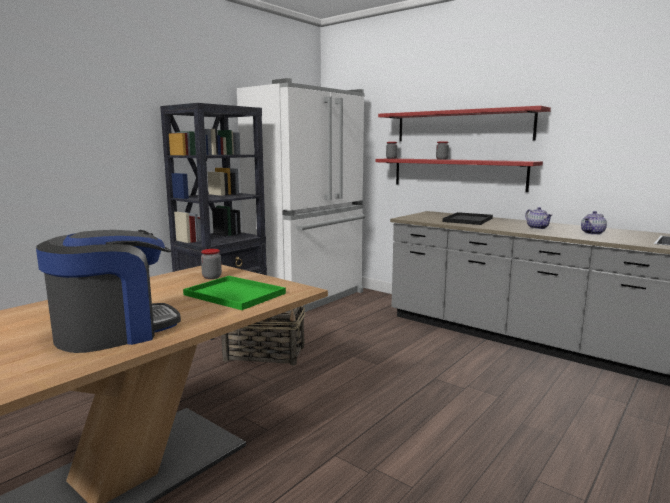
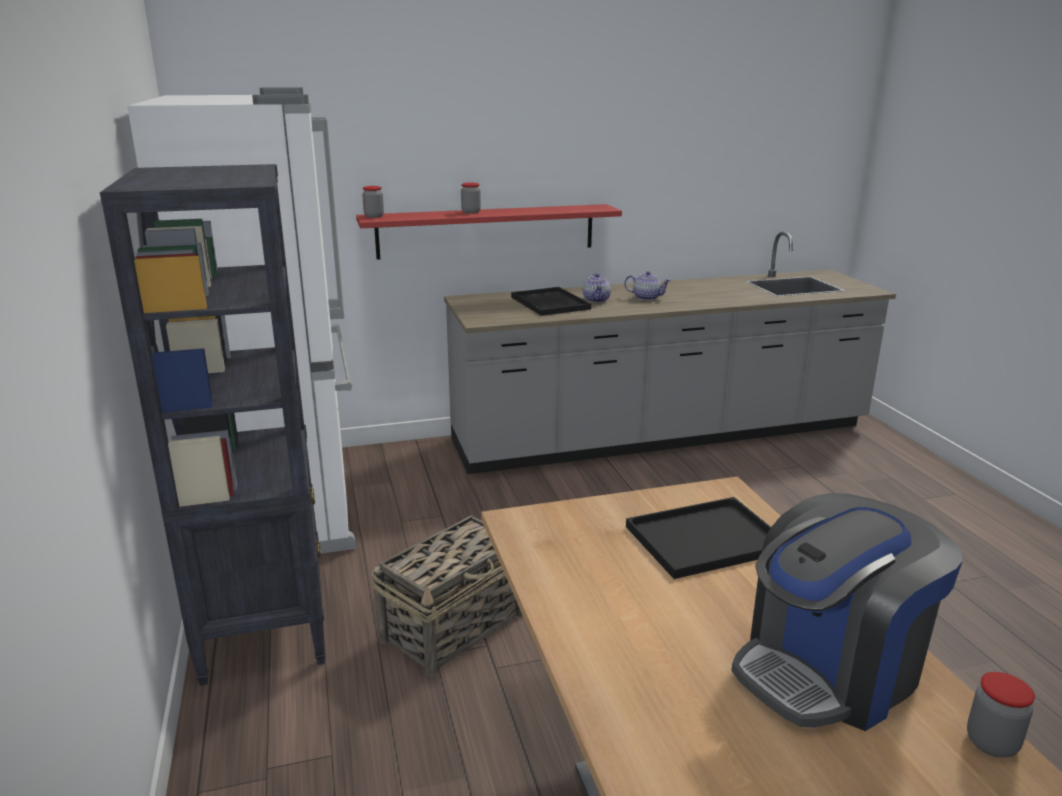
camera: 55 degrees left, 10 degrees up
(114, 331) = (830, 670): coffee machine -> coffee machine turned 120 degrees counterclockwise
(212, 277) = (586, 534): jar -> jar (991, 743)
(236, 294) = (707, 537): green tray -> black tray
(462, 126) = (489, 156): red shelf -> none
(593, 233) = (704, 293): teapot -> teapot (597, 300)

